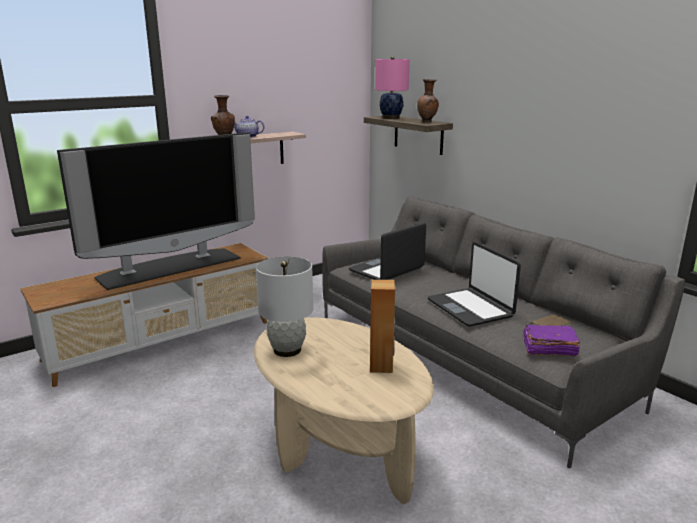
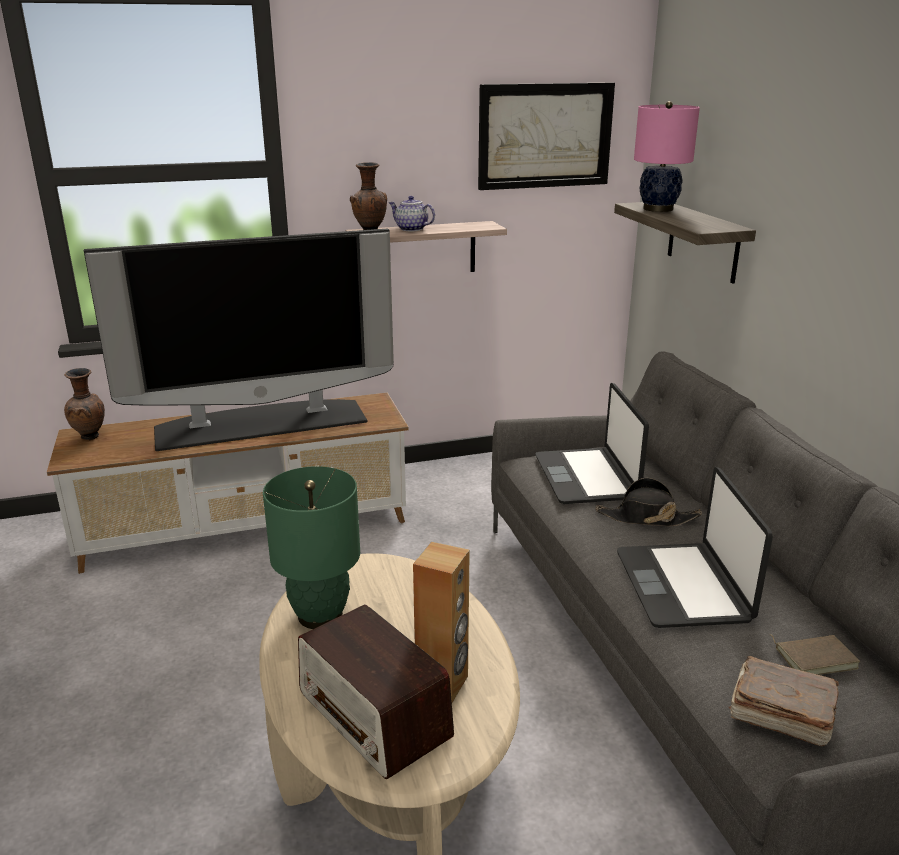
camera: 20 degrees right, 5 degrees up
(287, 350) = (320, 615): white table lamp -> green table lamp
(318, 79) = (545, 136): none -> picture
(355, 385) = (374, 715): none -> radio
(387, 270) = (587, 477): laptop -> laptop turned 75 degrees counterclockwise
(427, 122) = (710, 224): brown vase -> brown vase (90, 437)
(431, 283) = (646, 518): none -> black hat
(548, 349) = (779, 714): purple book -> brown book

